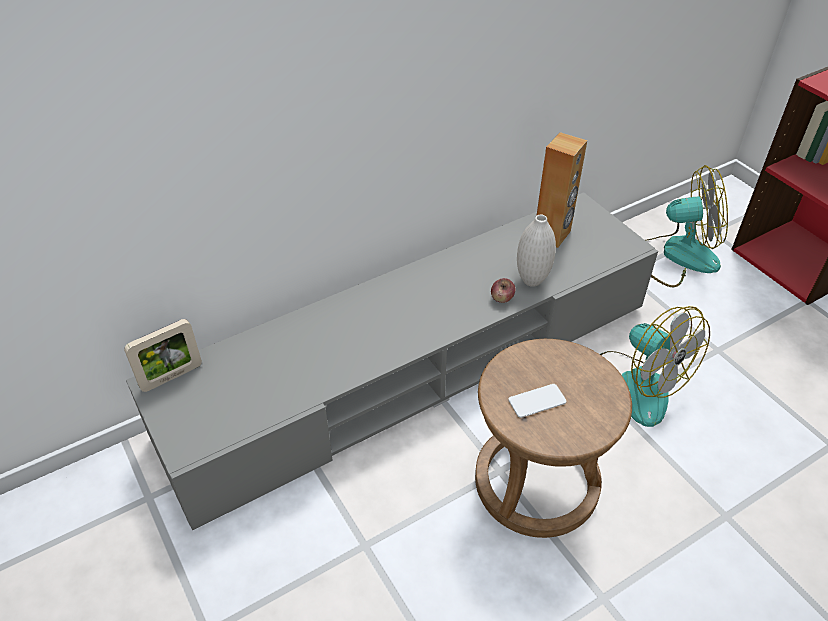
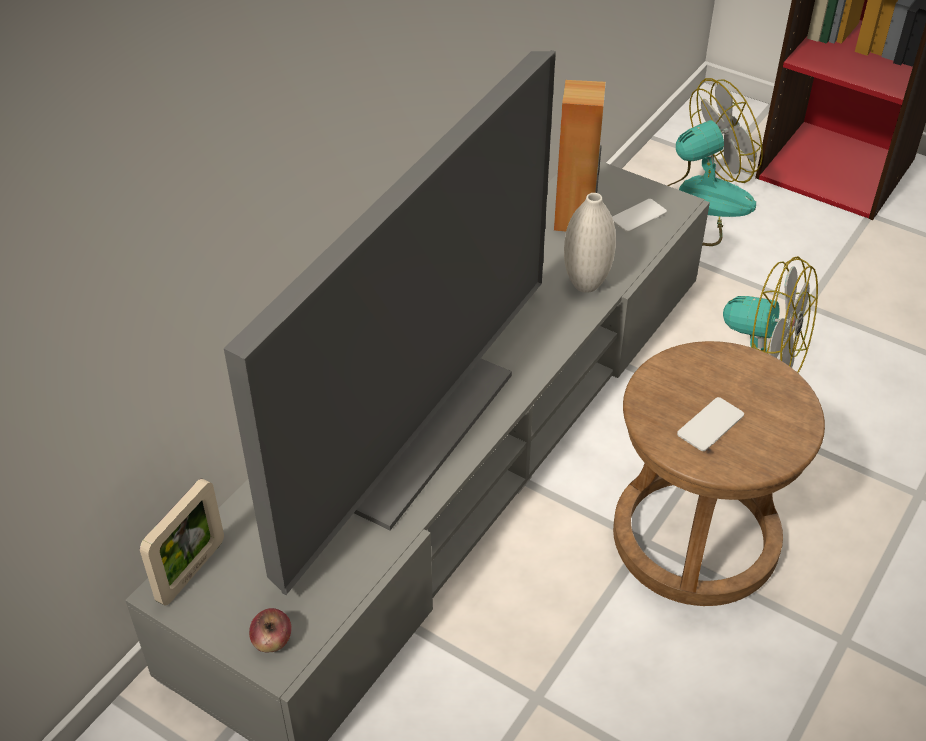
camera: 25 degrees left, 0 degrees up
(355, 333) = (407, 424): none -> television
(502, 298) = (564, 319): apple -> apple (272, 641)
(598, 246) = (638, 216): none -> phone

